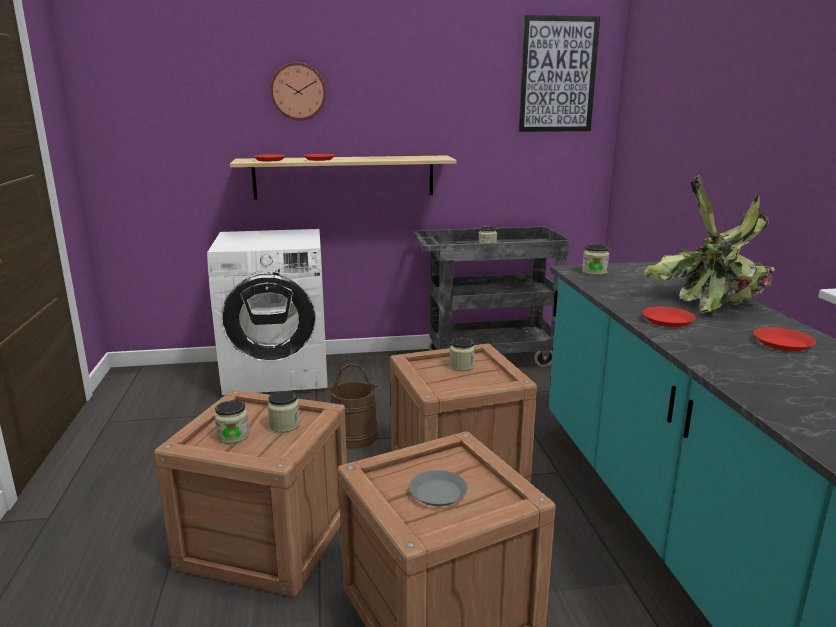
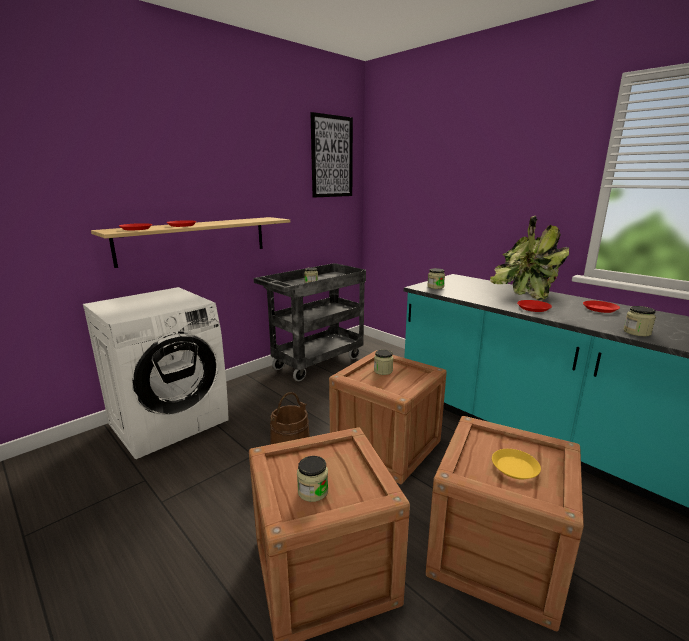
camera: 35 degrees left, 0 degrees up
(284, 425) = (339, 462): jar -> jar (637, 332)
(298, 91) = (148, 165): wall clock -> none
(437, 493) = (514, 467): grey plate -> yellow plate

